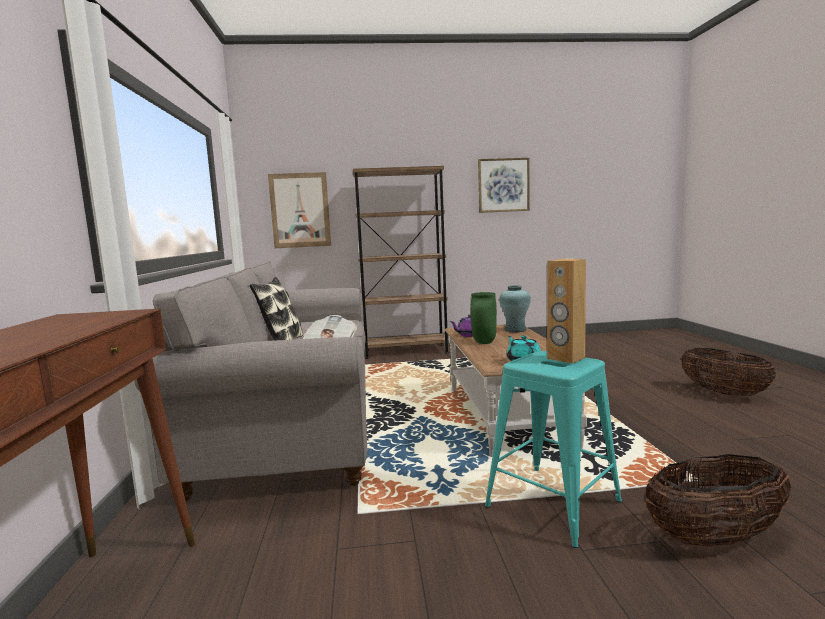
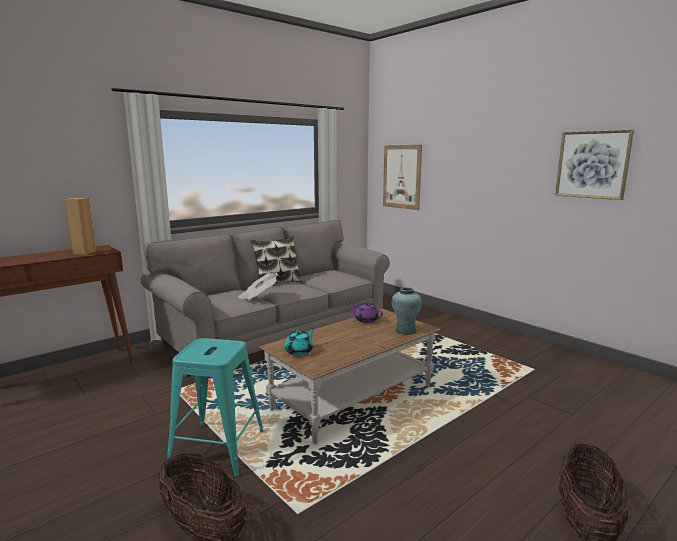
camera: 55 degrees right, 5 degrees up
(405, 351) = (451, 321): brown bookcase -> none
(484, 342) = (346, 329): green vase -> none
(565, 358) = (222, 351): brown speaker -> brown speaker (84, 252)

